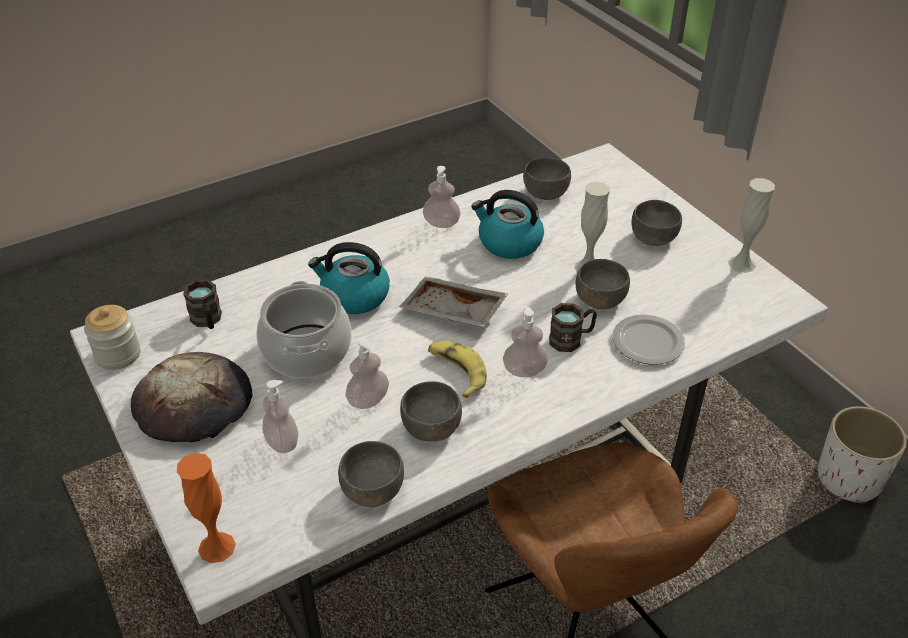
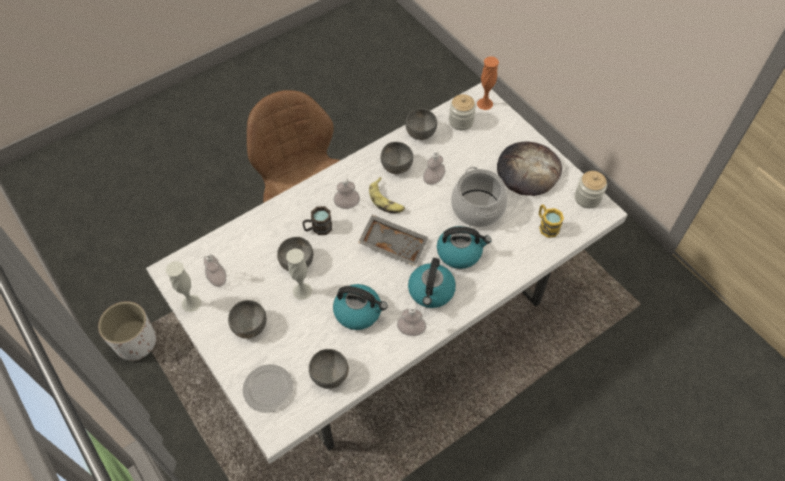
camera: 175 degrees right, 15 degrees up
(207, 321) = (546, 226): brown mug -> yellow mug
(282, 442) = (472, 153): soap dispenser -> soap dispenser (217, 279)
(283, 509) = (461, 121): none -> jar
(407, 257) = (431, 292): none -> kettle
(646, 342) = (272, 230): plate -> plate (269, 389)

